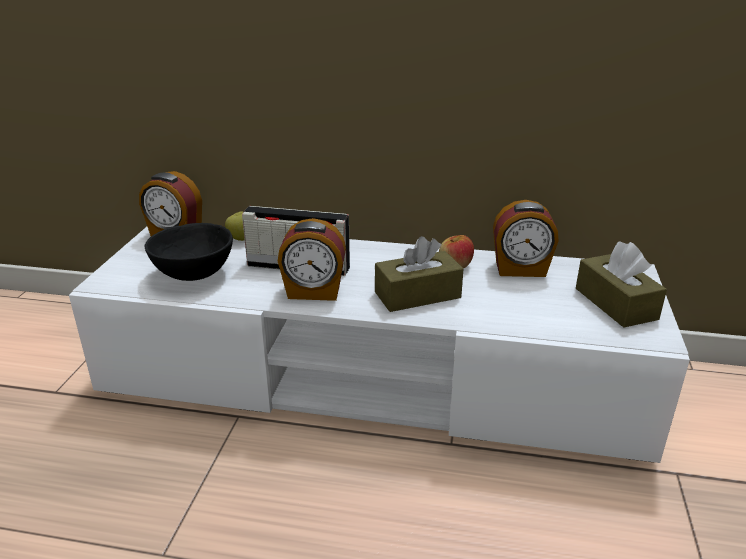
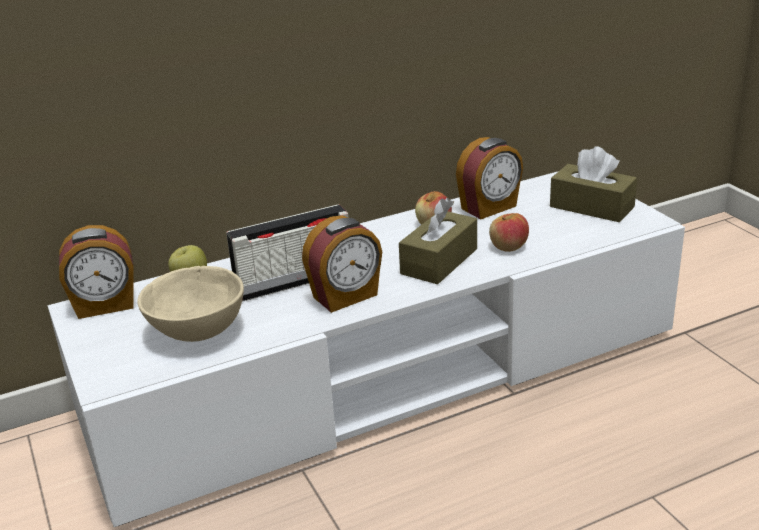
camera: 35 degrees left, 0 degrees up
(193, 274) = (196, 332): black bowl -> beige bowl
(489, 307) = (508, 247): none -> apple

